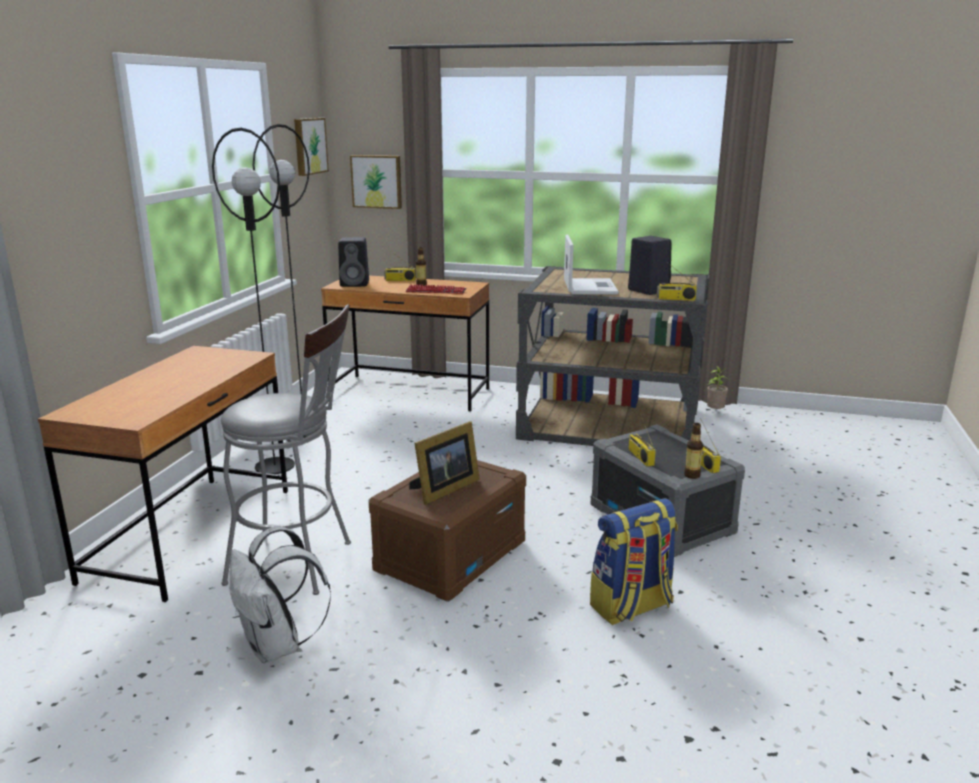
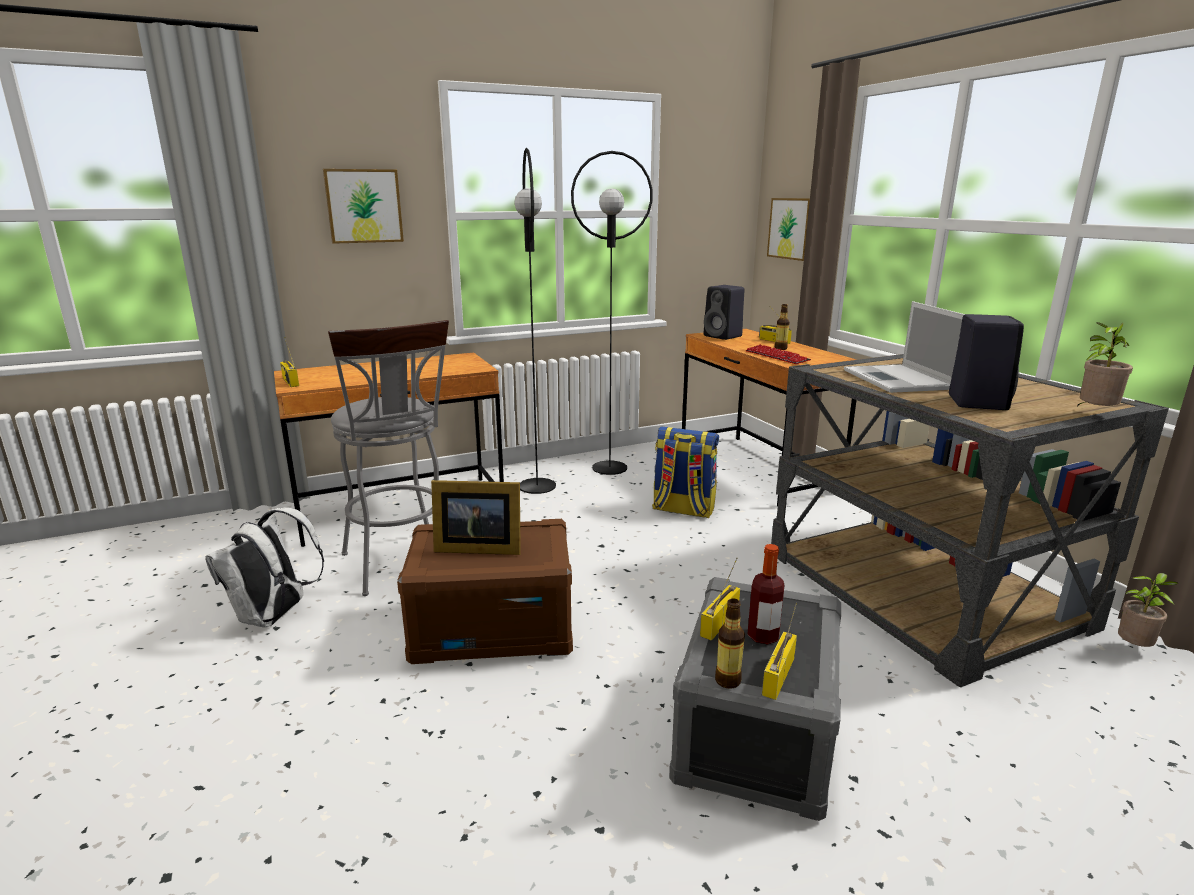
camera: 50 degrees right, 0 degrees up
(309, 146) = (725, 186): picture -> picture (363, 206)
(589, 287) = (899, 380): laptop -> laptop turned 120 degrees clockwise
(631, 607) = (519, 799): backpack -> backpack (683, 510)
(665, 453) = (763, 636): none -> bottle
(675, 299) = (983, 421): radio -> radio (289, 382)
(696, 284) = (1094, 413): none -> potted plant

